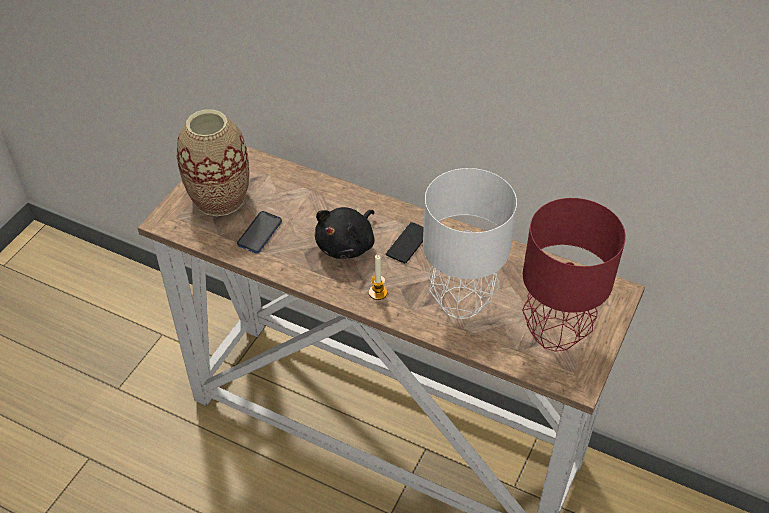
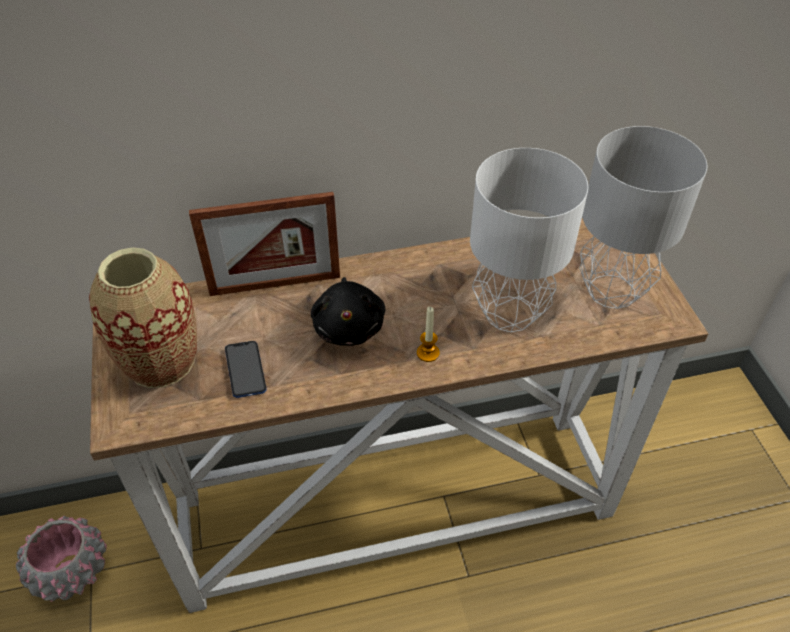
camera: 40 degrees left, 0 degrees up
(151, 325) = (71, 571): none -> pink planter
(331, 190) = (275, 284): none -> picture frame
(408, 243) = (404, 290): phone -> none
(555, 335) = (613, 292): red table lamp -> grey table lamp

